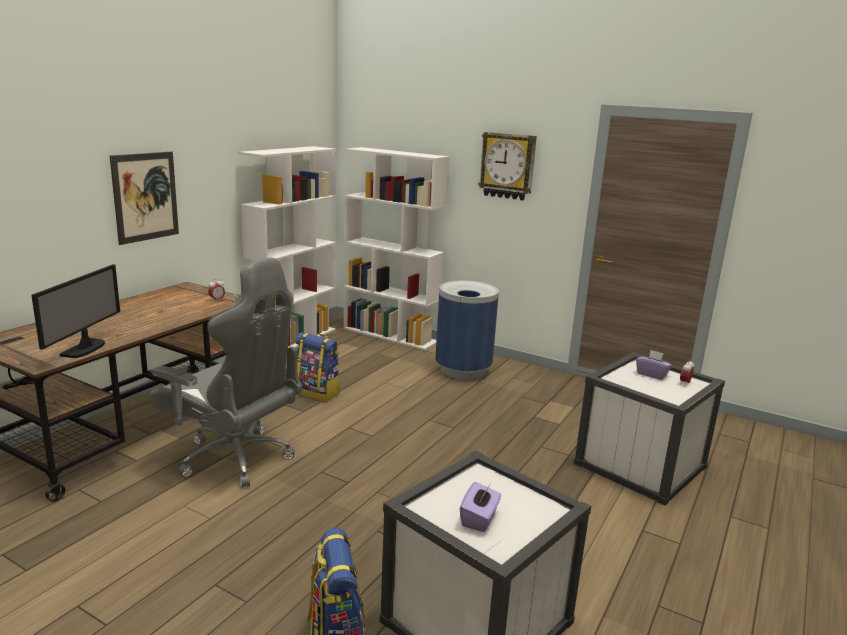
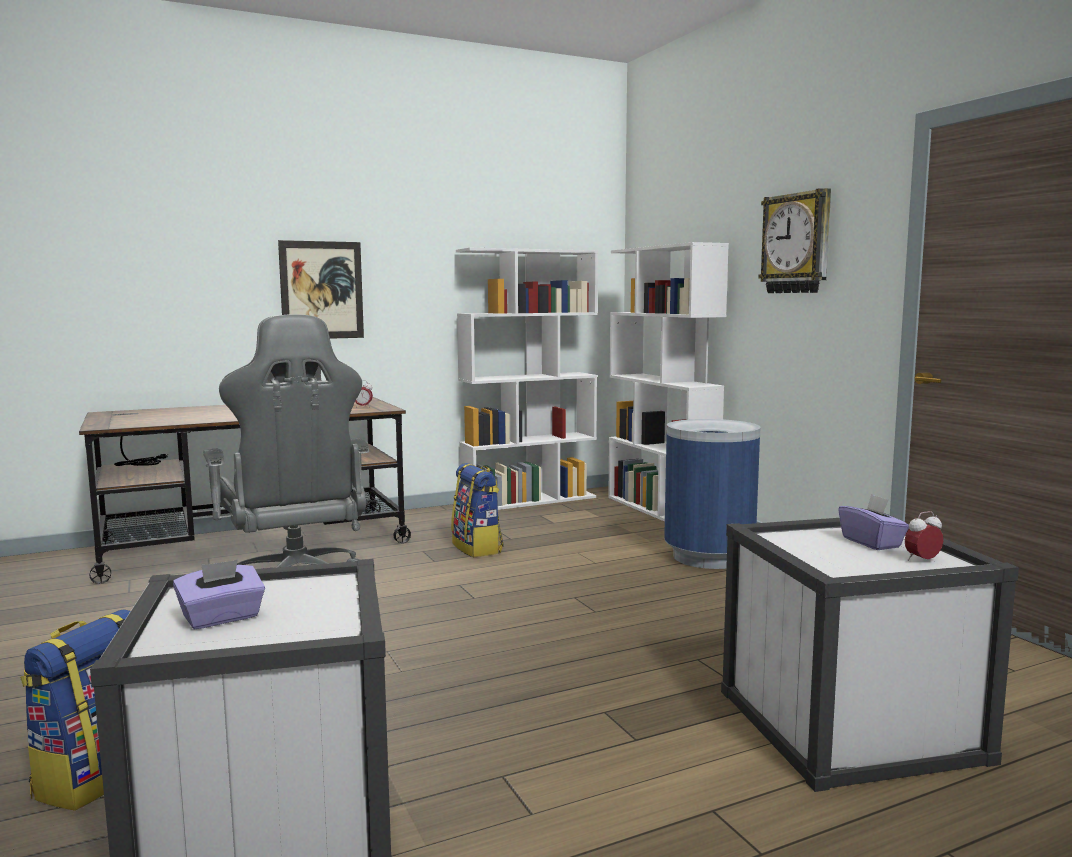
camera: 35 degrees right, 10 degrees down
(85, 349) = (159, 422): monitor -> none

